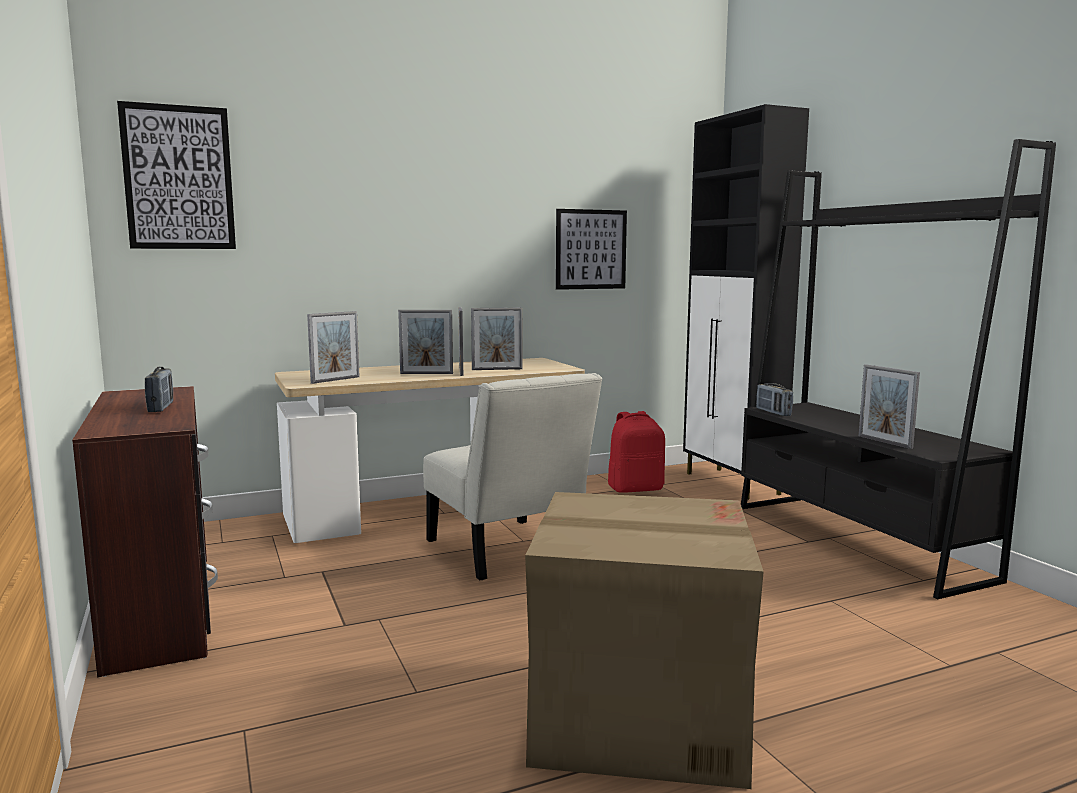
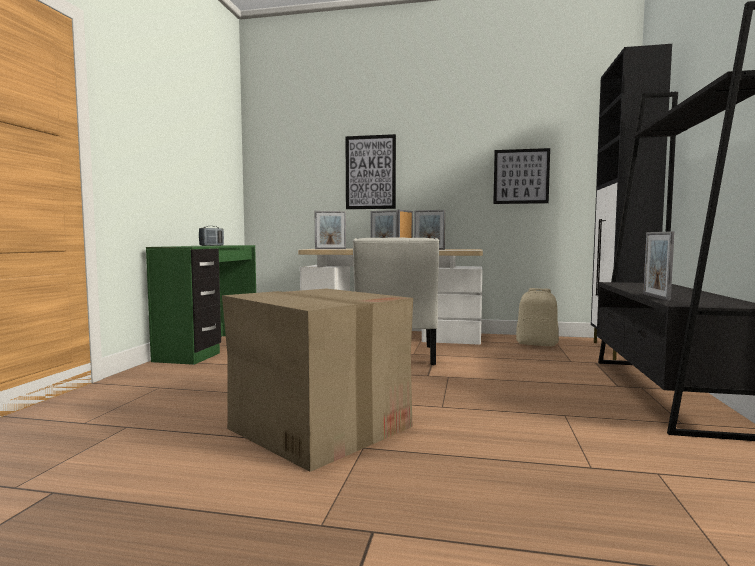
camera: 35 degrees right, 5 degrees down
(163, 609) = (211, 348): brown desk -> green desk
(178, 178) = (280, 147): picture -> picture (370, 172)
(636, 488) = (537, 344): red backpack -> beige backpack
(773, 412) = (613, 284): radio -> none

